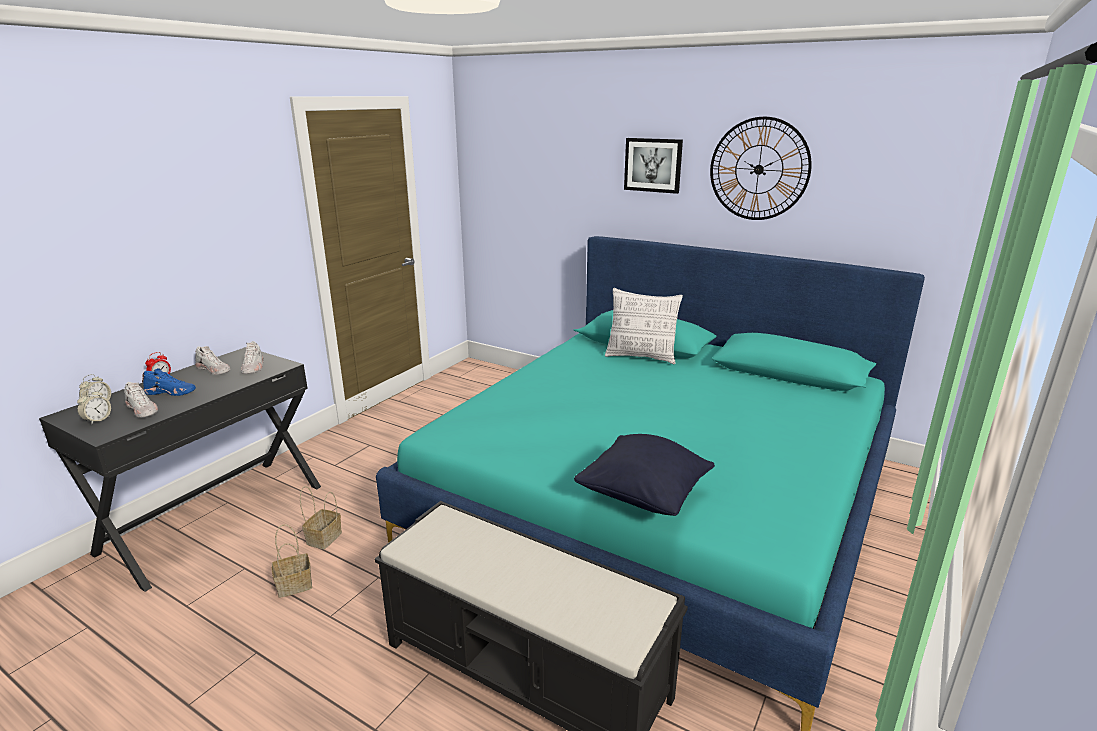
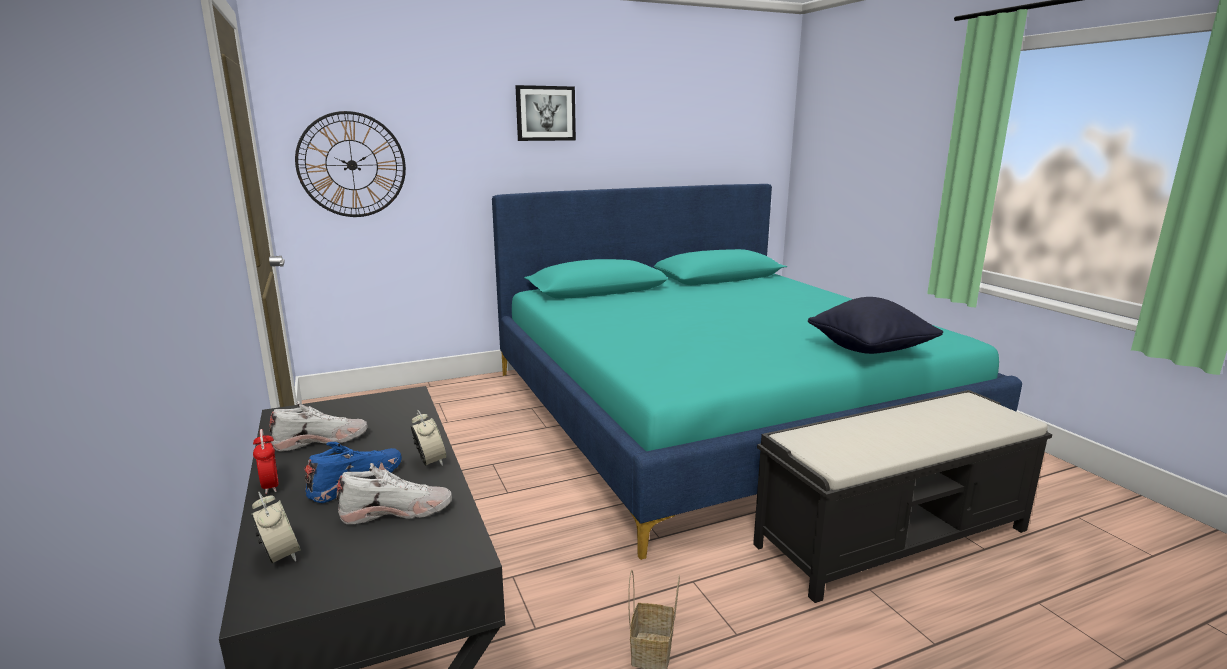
camera: 55 degrees left, 5 degrees down
(97, 420) = (369, 559): alarm clock -> alarm clock (430, 461)
(253, 367) = (374, 413): white shoe -> none
(324, 537) = (571, 603): basket -> none
(641, 357) = (624, 296): pillow -> none
(759, 169) = (642, 113): wall clock -> wall clock (352, 165)

